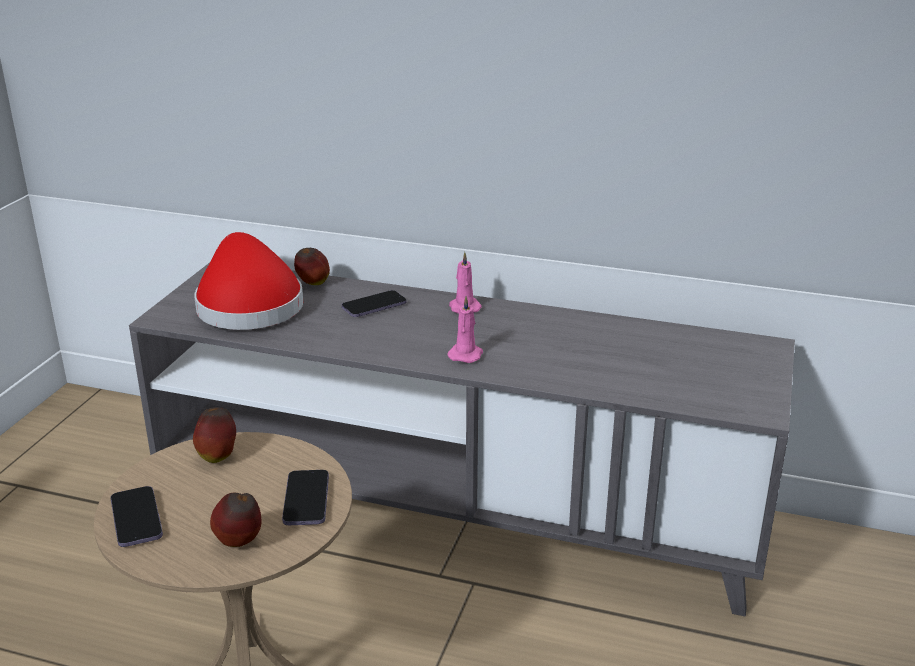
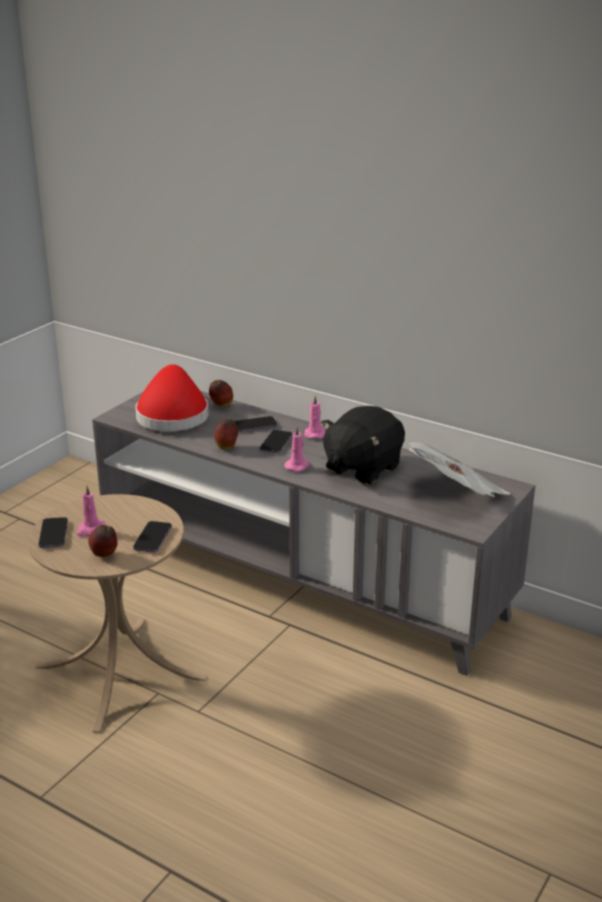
camera: 15 degrees right, 0 degrees up
(196, 501) = (90, 530): none -> pink candle
(218, 457) = (112, 507): apple -> apple (227, 447)
(417, 326) = (276, 443): none -> phone
(556, 346) = (361, 468): none -> black plush toy
(706, 366) = (457, 494): none -> newspaper

